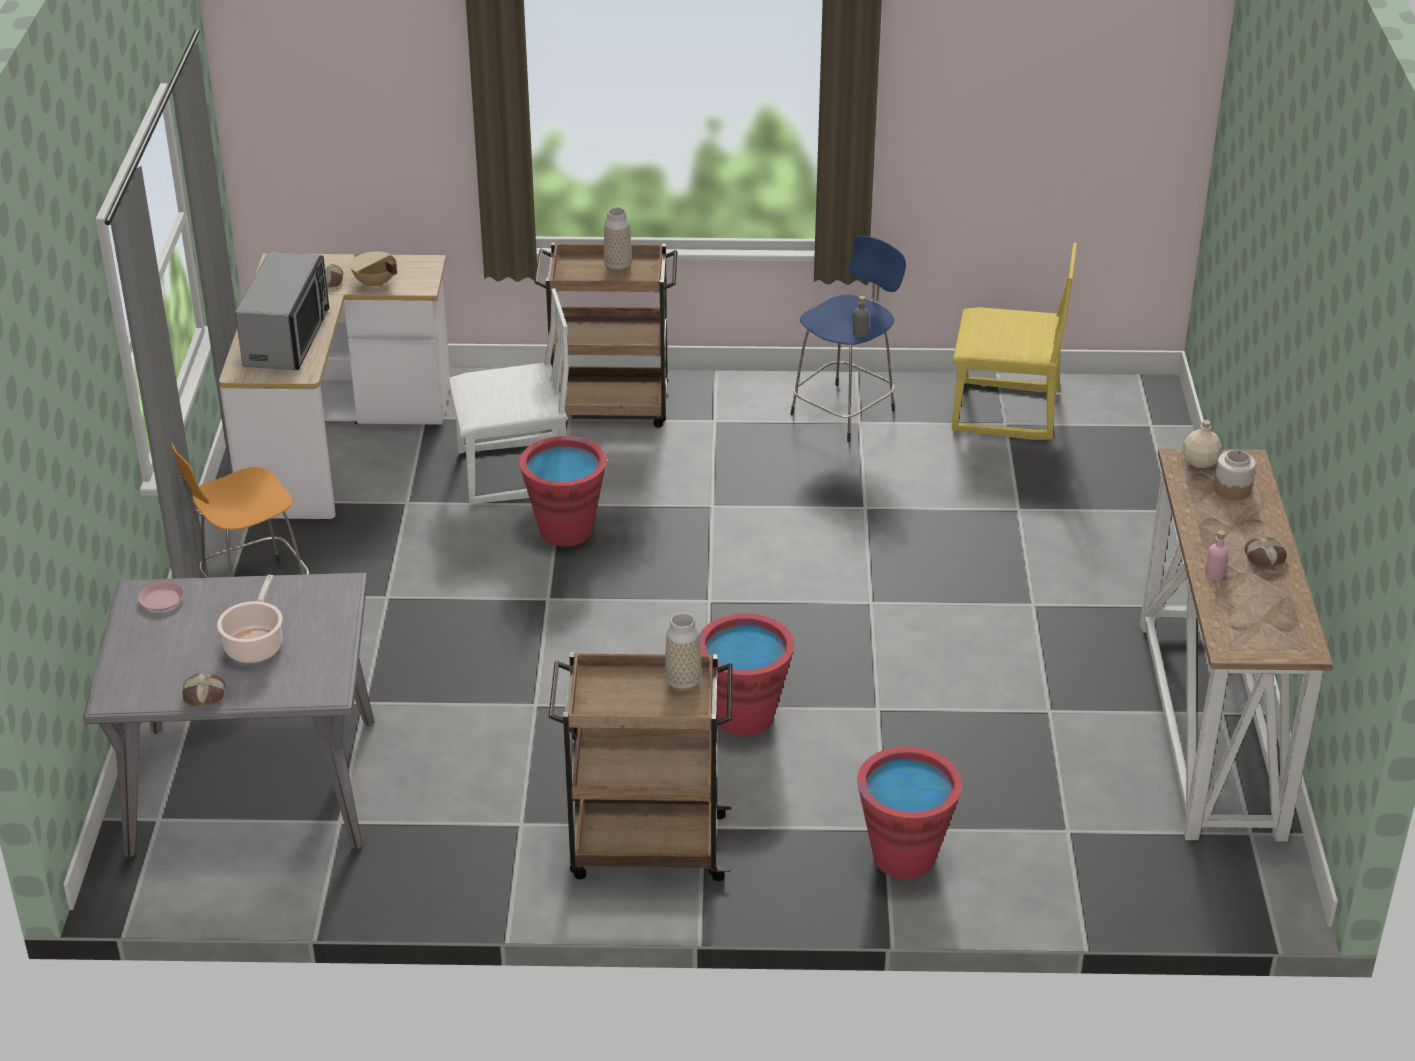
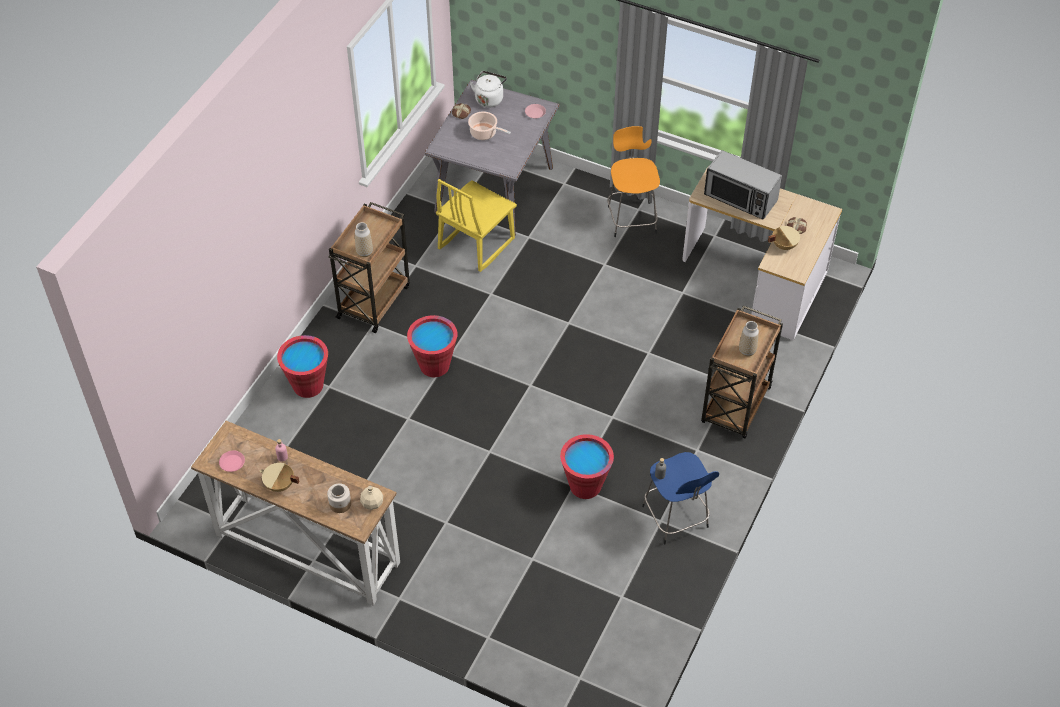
camera: 115 degrees right, 15 degrees up
(141, 670) = (489, 98): none -> white kettle
(515, 473) = (687, 343): white chair -> none
(566, 531) = (622, 348): red bucket -> red bucket (585, 485)
(1005, 412) = (634, 603): yellow chair -> yellow chair (475, 243)
(1265, 557) = (279, 485): bread -> beige cooking pot
(1279, 621) = (232, 462): none -> pink plate

